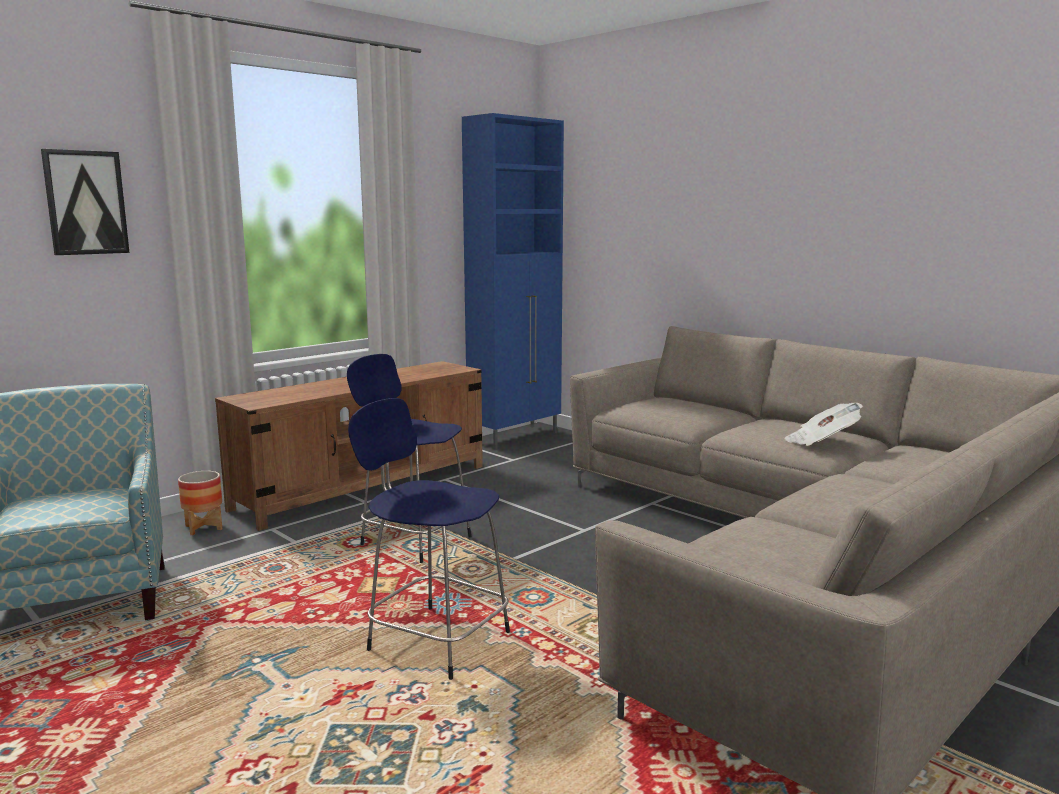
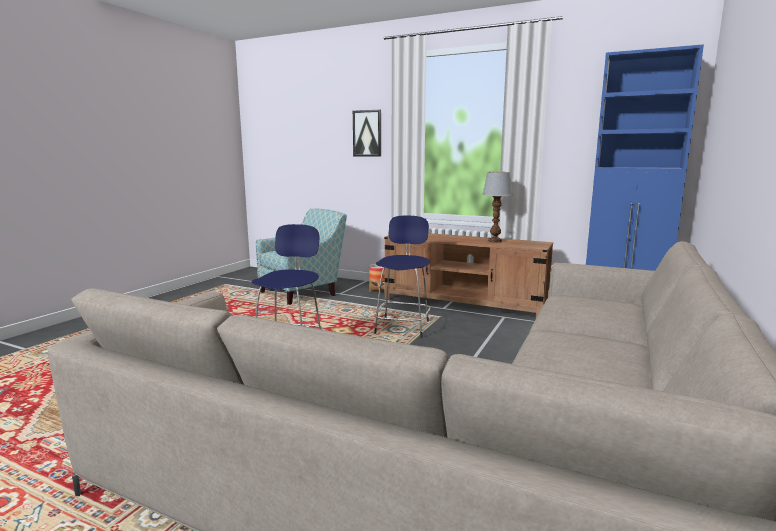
camera: 70 degrees right, 0 degrees up
(399, 375) = (495, 241): none -> table lamp
(821, 442) = (565, 365): newspaper -> none

